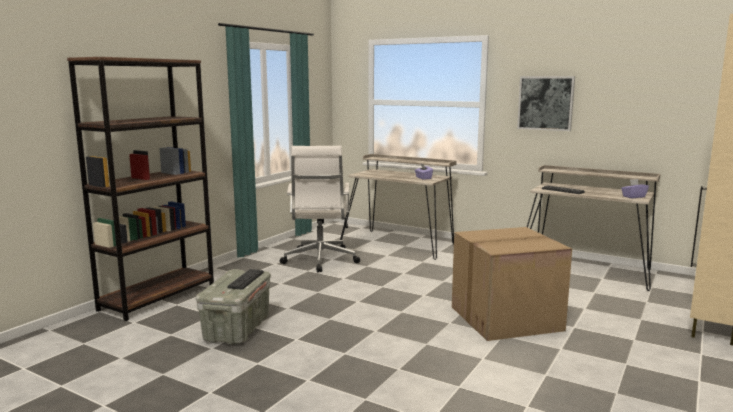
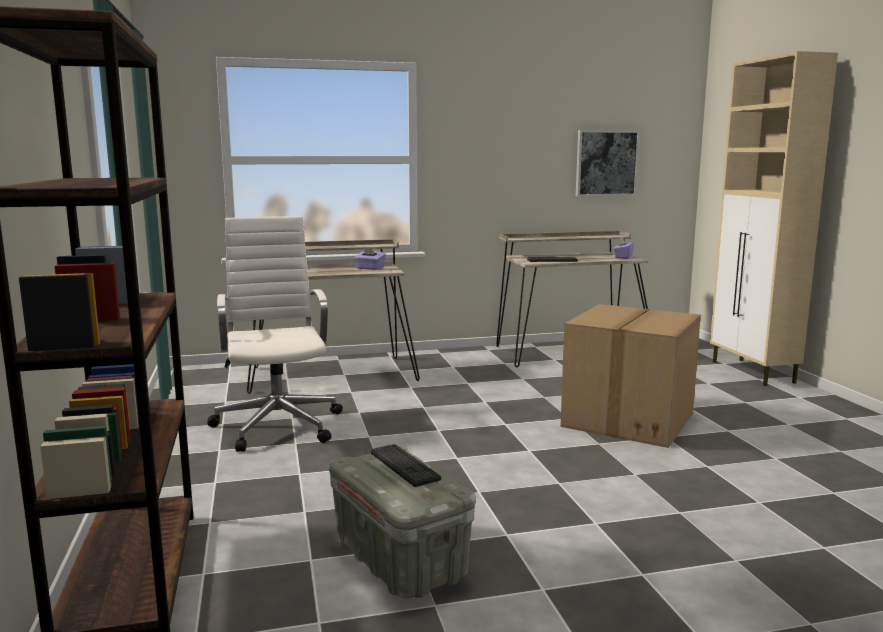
camera: 45 degrees left, 0 degrees up
(320, 260) = (278, 424): white office chair -> white office chair turned 150 degrees counterclockwise
(545, 103) = (494, 155): picture -> picture (606, 163)

